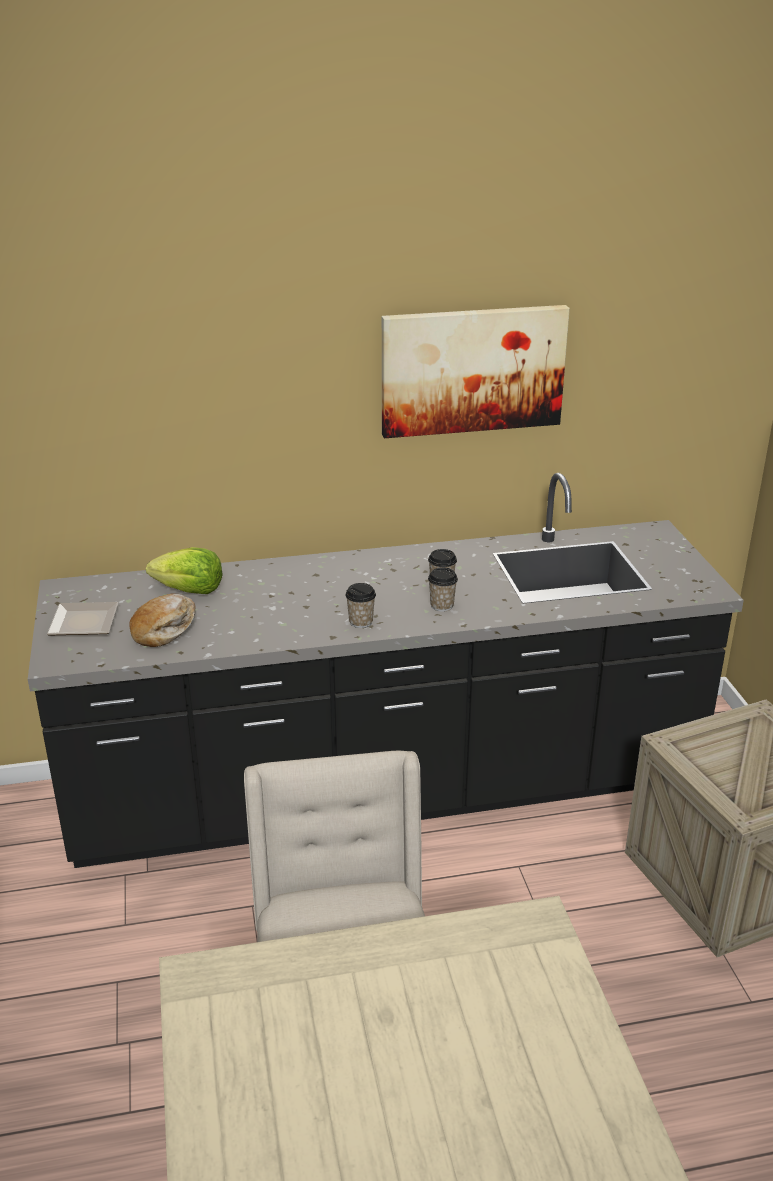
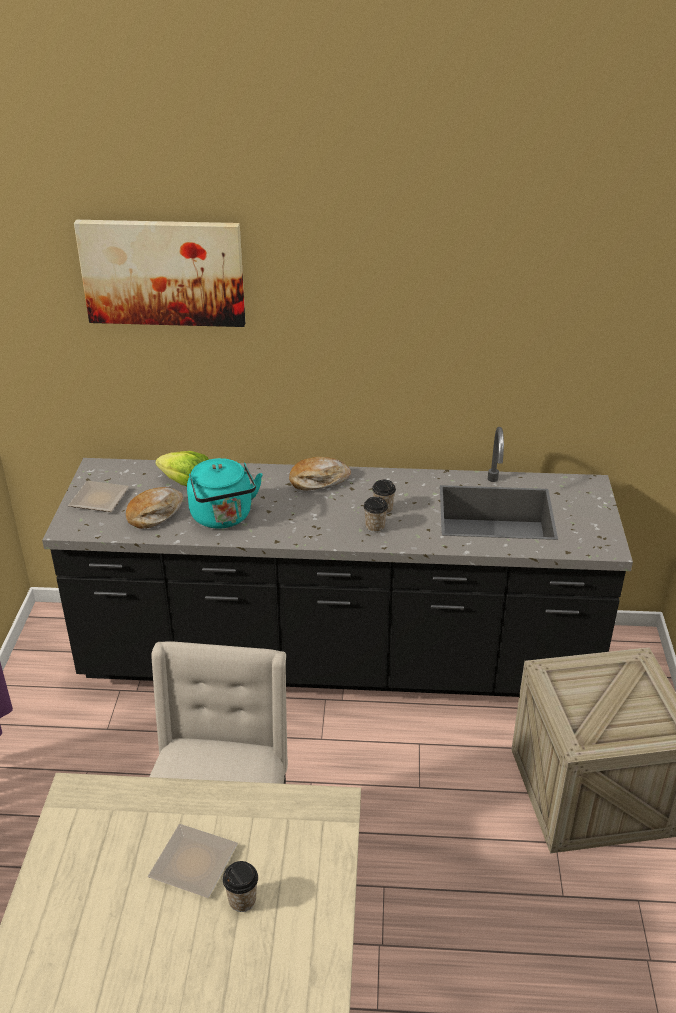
camera: 15 degrees right, 5 degrees up
(254, 621) = (223, 518): none -> turquoise kettle
(350, 566) = (318, 480): none -> bread
(361, 622) = (304, 531): cup -> cup (242, 900)
(399, 1032) = (195, 866): none -> plate
(472, 370) = (434, 333): picture -> picture (163, 272)

